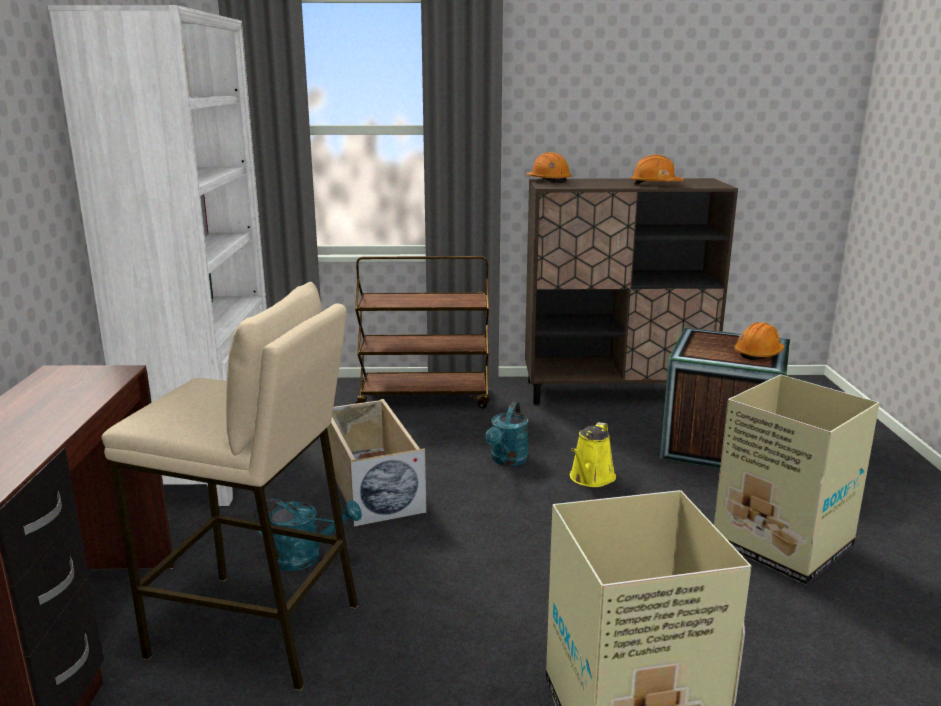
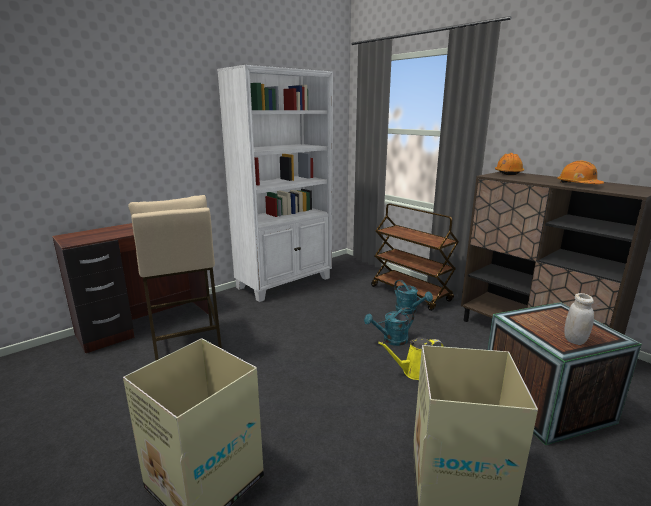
camera: 50 degrees right, 0 degrees up
(305, 557) = (243, 333): turquoise watering can -> turquoise watering can (409, 311)
(371, 485) = (315, 320): beige storage box -> none
(758, 354) = (574, 340): orange hard hat -> white jar

